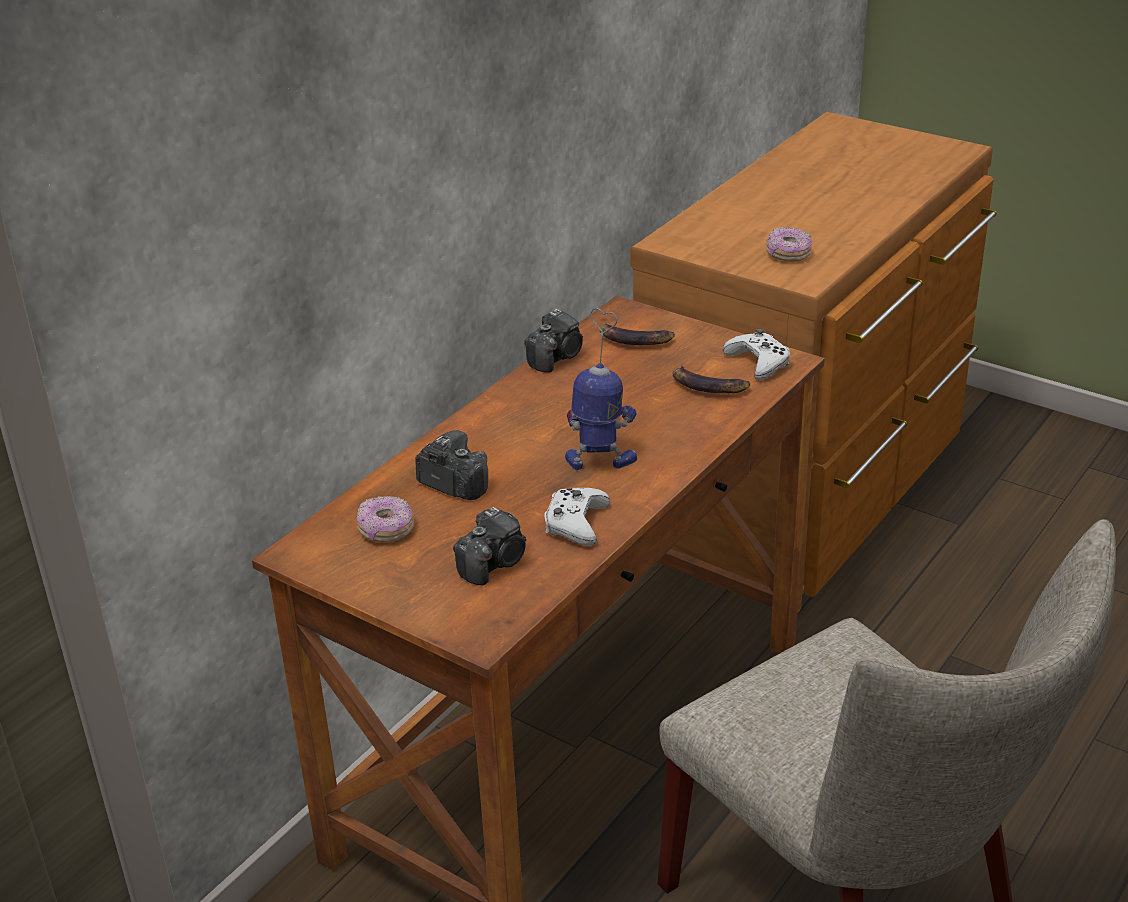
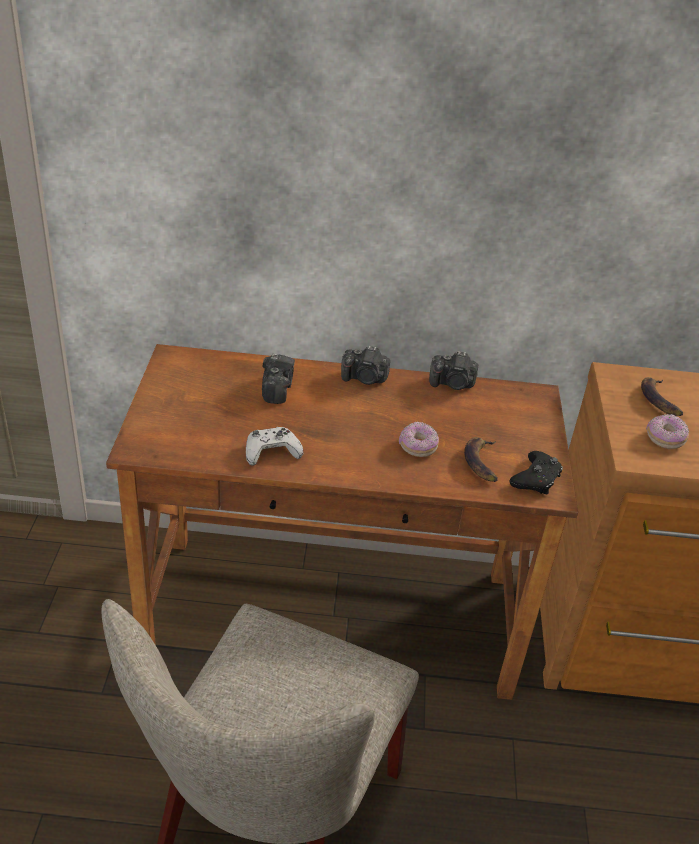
camera: 55 degrees right, 5 degrees up
(386, 530) = (213, 379): donut -> donut (417, 447)
(494, 563) = (208, 431): camera -> camera (365, 378)
(601, 461) = (348, 441): toy robot -> none
(634, 339) = (508, 410): banana -> banana (659, 400)
(758, 362) = (536, 479): white game controller -> black game controller

